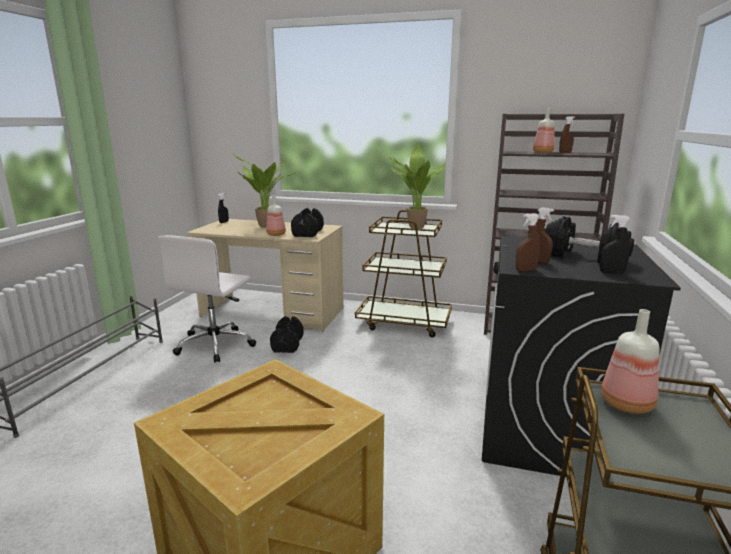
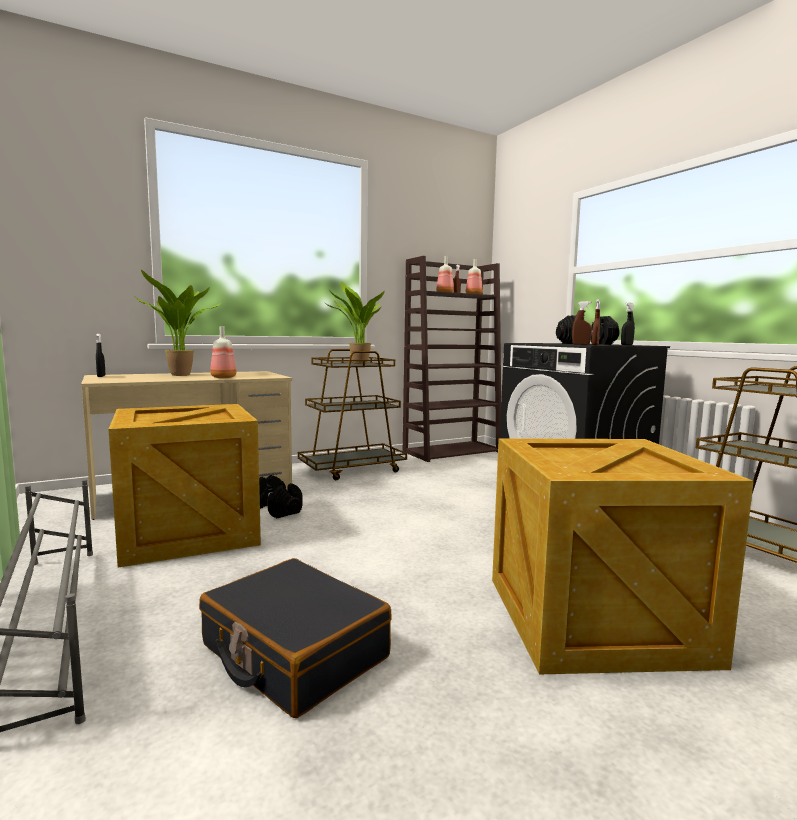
camera: 45 degrees left, 10 degrees down
(112, 453) = (293, 652): none -> black suitcase
(216, 344) = (186, 533): white office chair -> crate
(308, 233) = (255, 375): black dumbbell -> none
(626, 403) = (752, 388): bottle -> bottle (473, 295)

